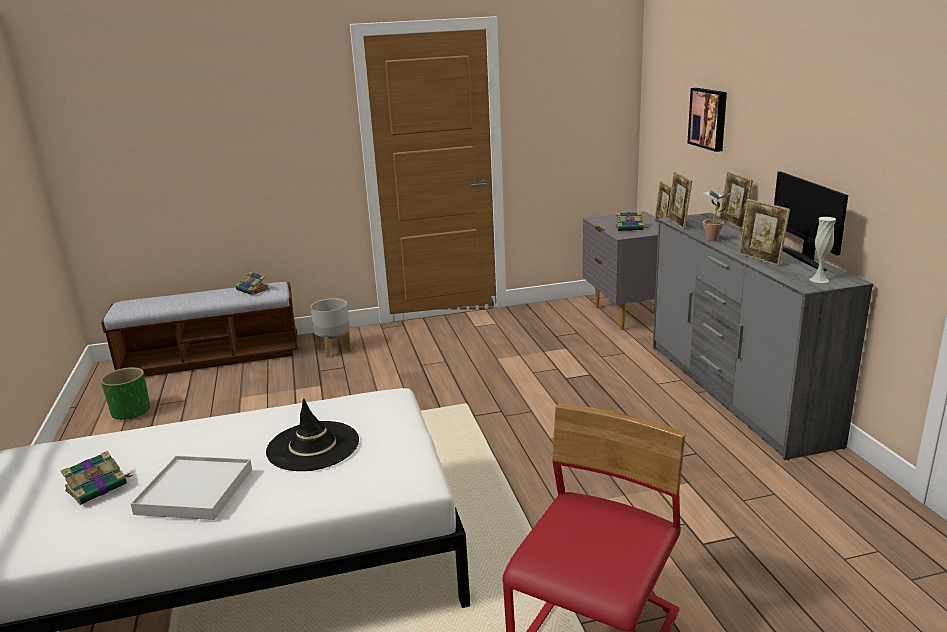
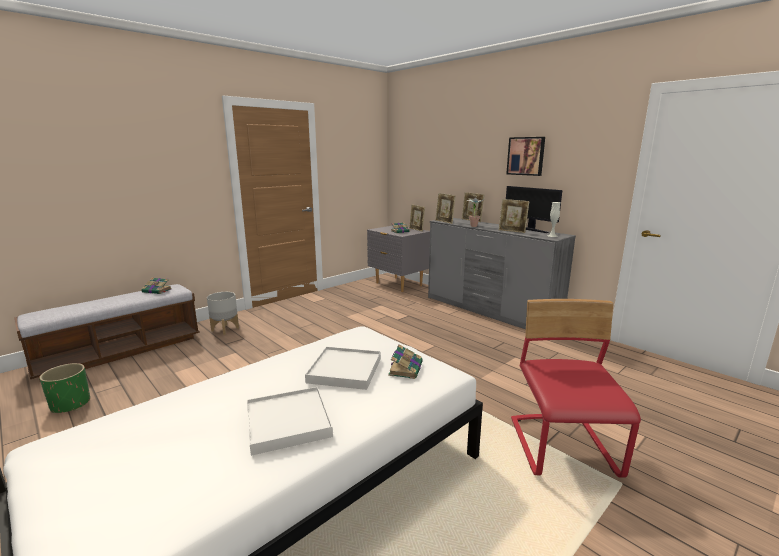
camera: 30 degrees left, 5 degrees down
(98, 487) = (186, 445): book -> book (405, 368)
(313, 446) = (345, 370): black hat -> white tray
(709, 118) = (446, 165): picture -> picture (526, 156)

